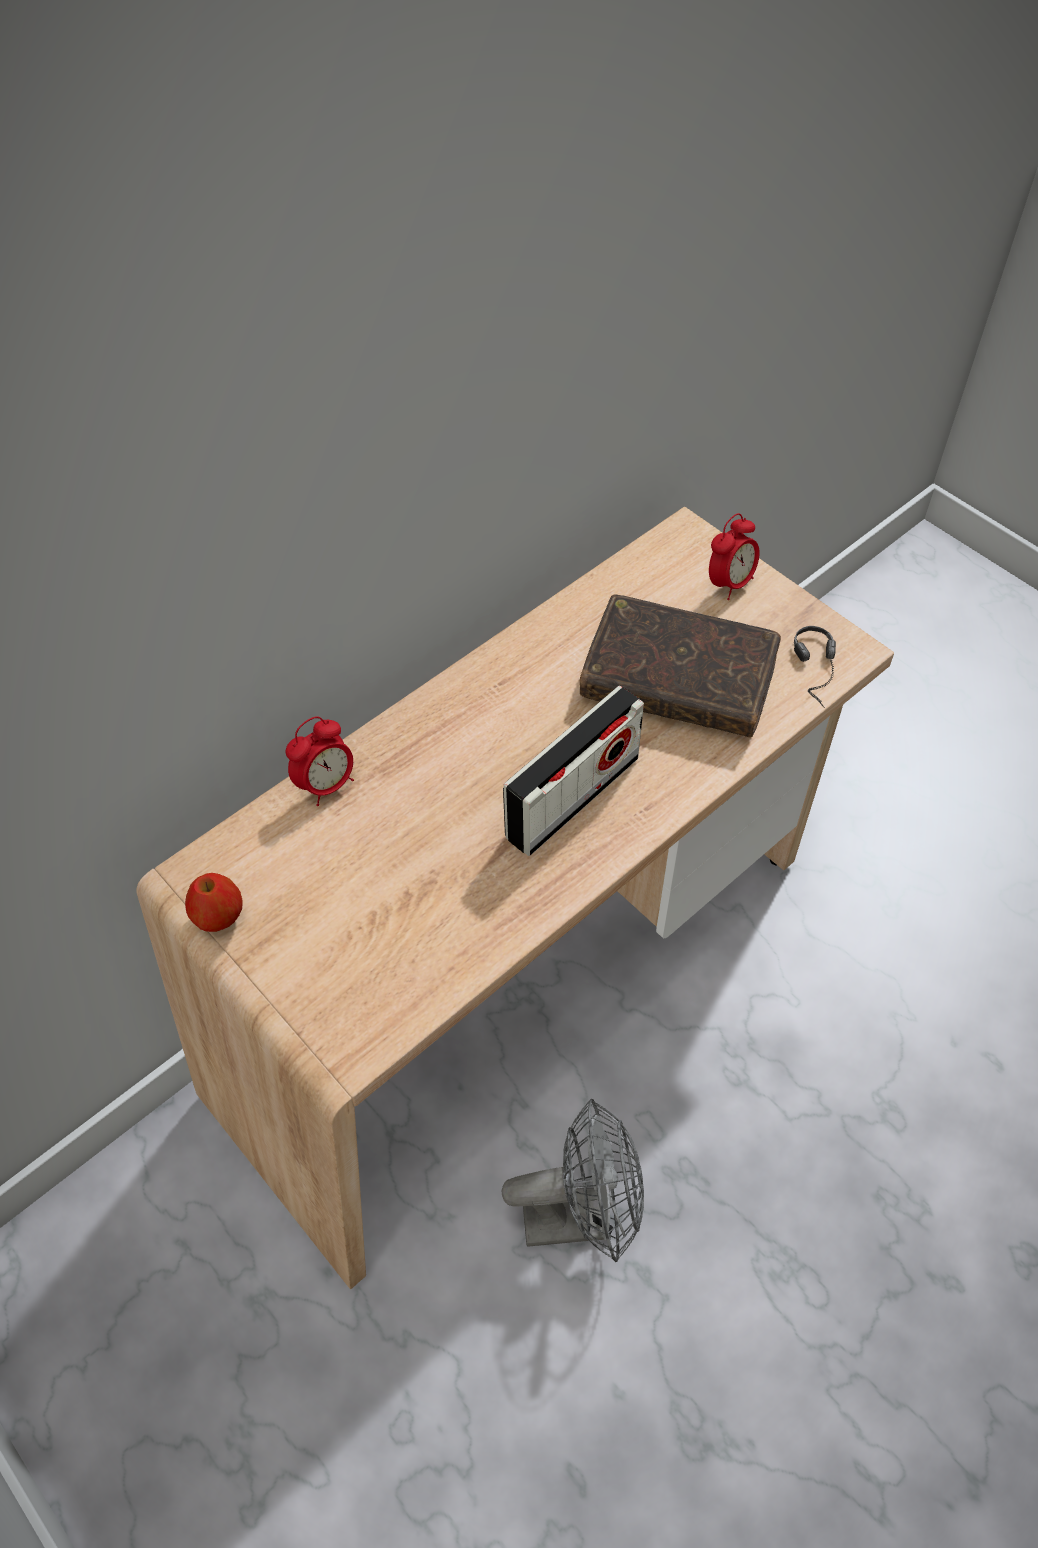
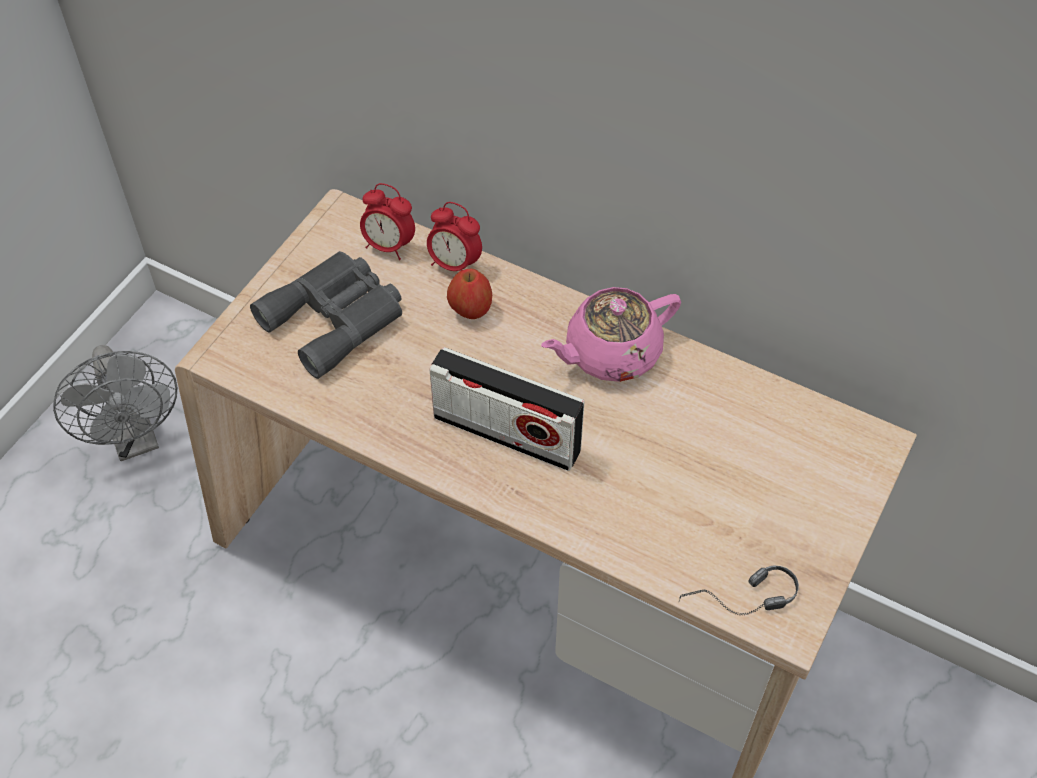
camera: 70 degrees right, 0 degrees up
(219, 918) = (312, 243): apple -> apple (470, 310)
(347, 917) = (337, 317): none -> grey binoculars
(508, 685) = (610, 353): none -> pink teapot
(581, 1215) = (317, 693): grey fan -> grey fan (136, 439)
(678, 680) = (677, 481): brown book -> none
(730, 583) = (826, 497): alarm clock -> alarm clock (389, 246)

